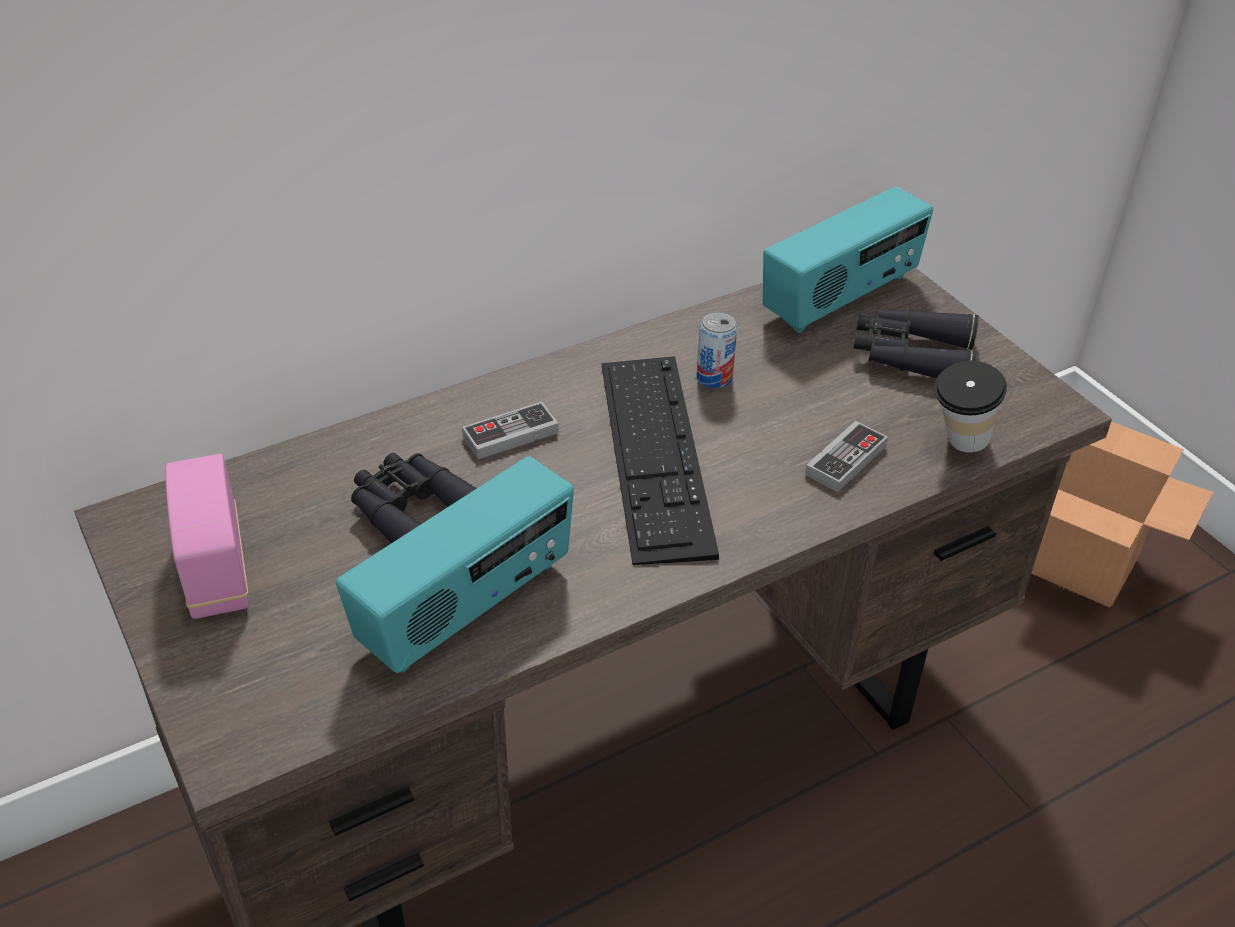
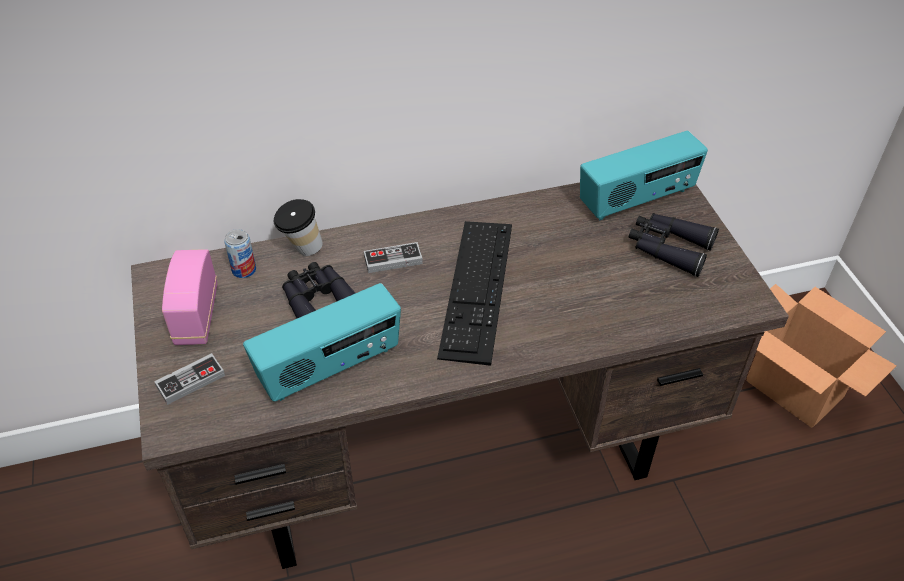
camera: 15 degrees right, 5 degrees up
(714, 378) = (533, 243): can -> can (244, 270)
(845, 460) = (596, 314): game controller -> game controller (190, 381)
(957, 445) = (674, 316): cup -> cup (301, 250)

